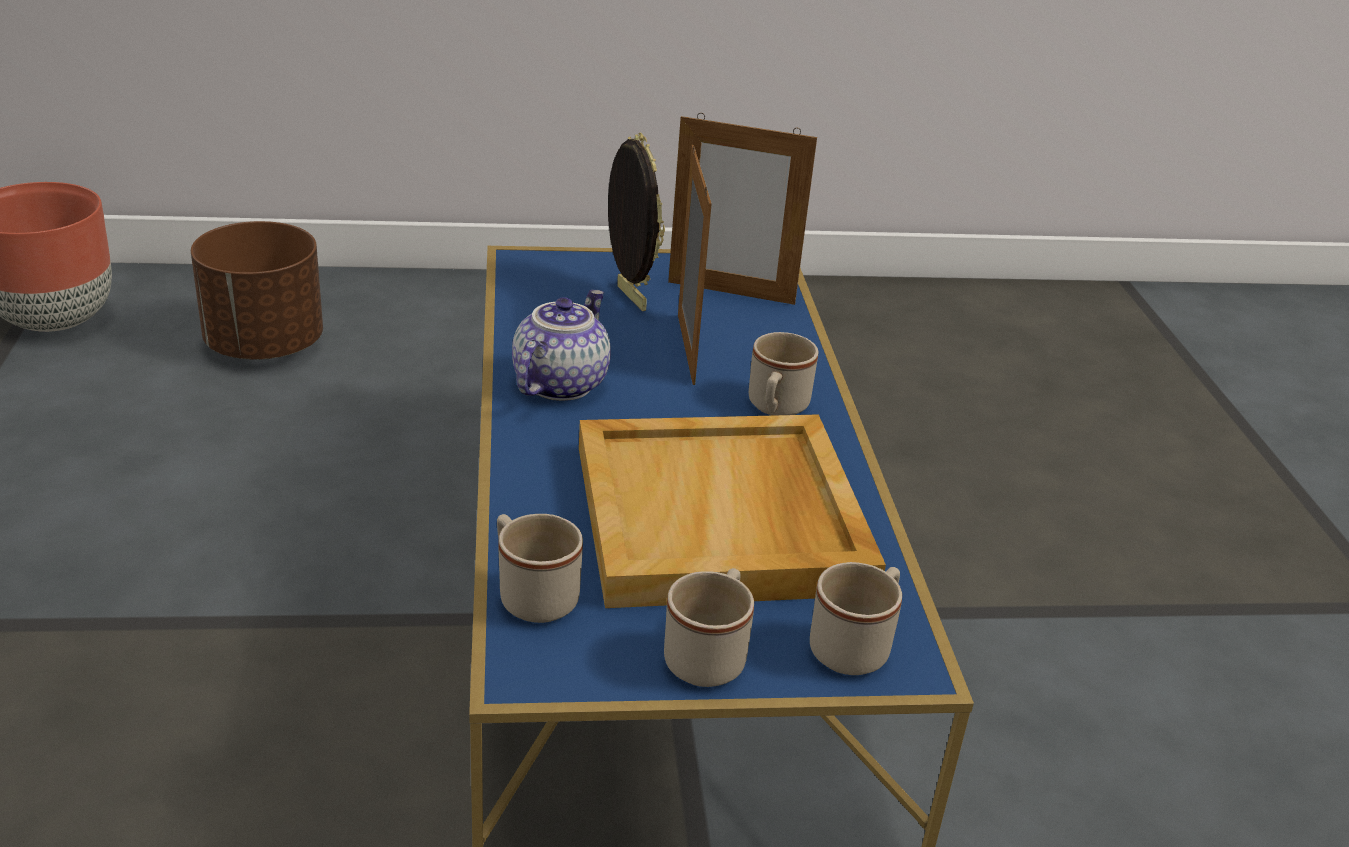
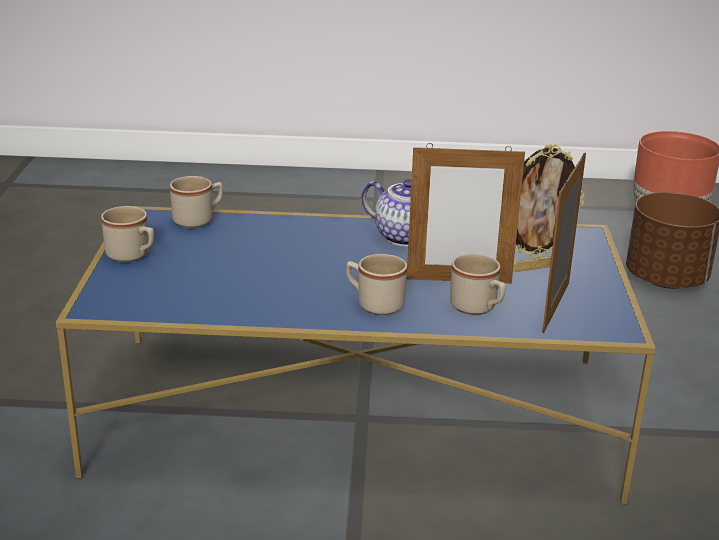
camera: 100 degrees right, 5 degrees down
(722, 519) = (248, 272): beige tray -> none
(856, 646) = (118, 295): beige mug -> beige mug (478, 308)

